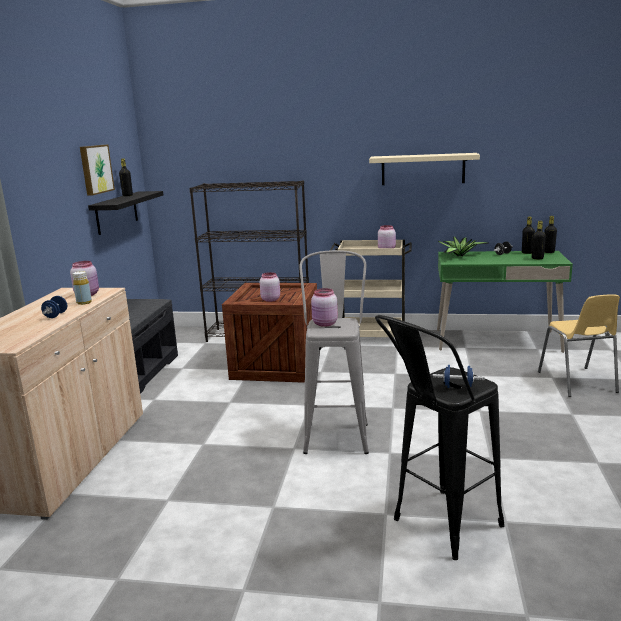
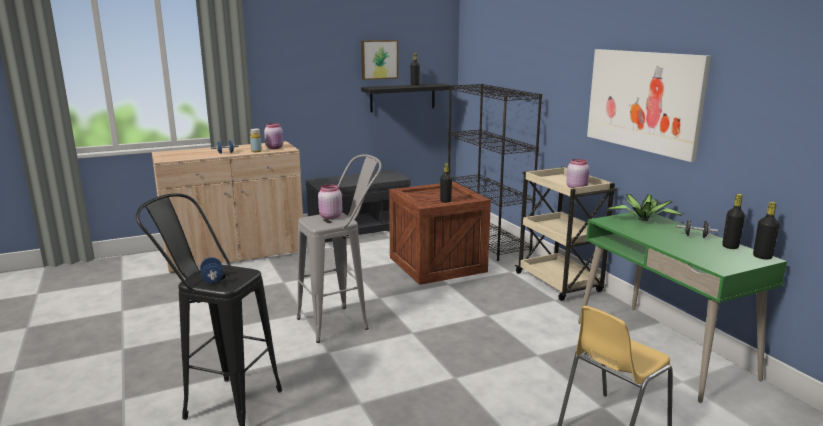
camera: 55 degrees right, 0 degrees up
(270, 299) = (426, 198): pink jar -> none
(423, 169) = (643, 101): beige shelf -> picture
(537, 258) = (710, 255): black bottle -> black bottle (445, 201)

